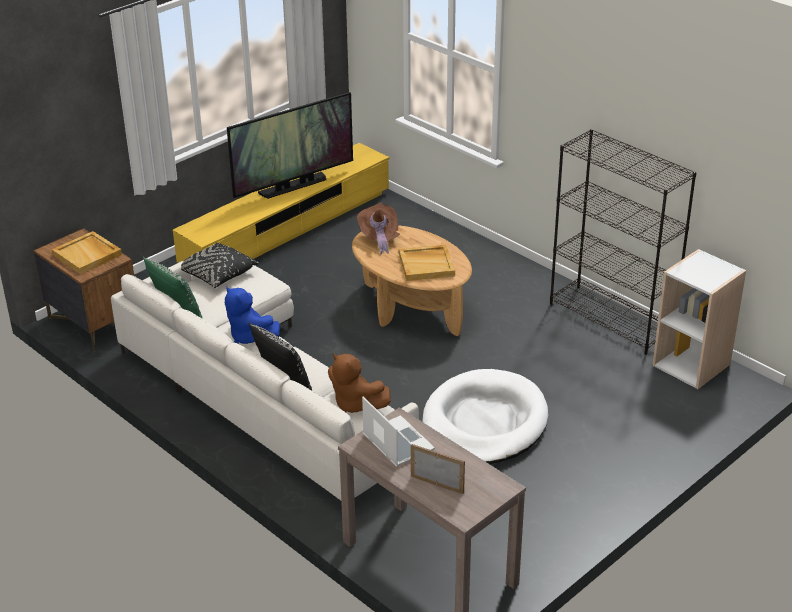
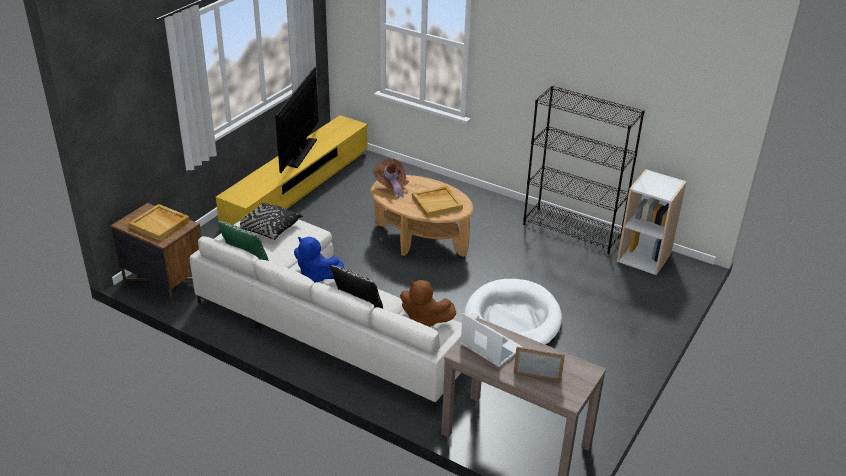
camera: 15 degrees left, 0 degrees up
(293, 186) = (301, 153): television -> television turned 150 degrees clockwise

